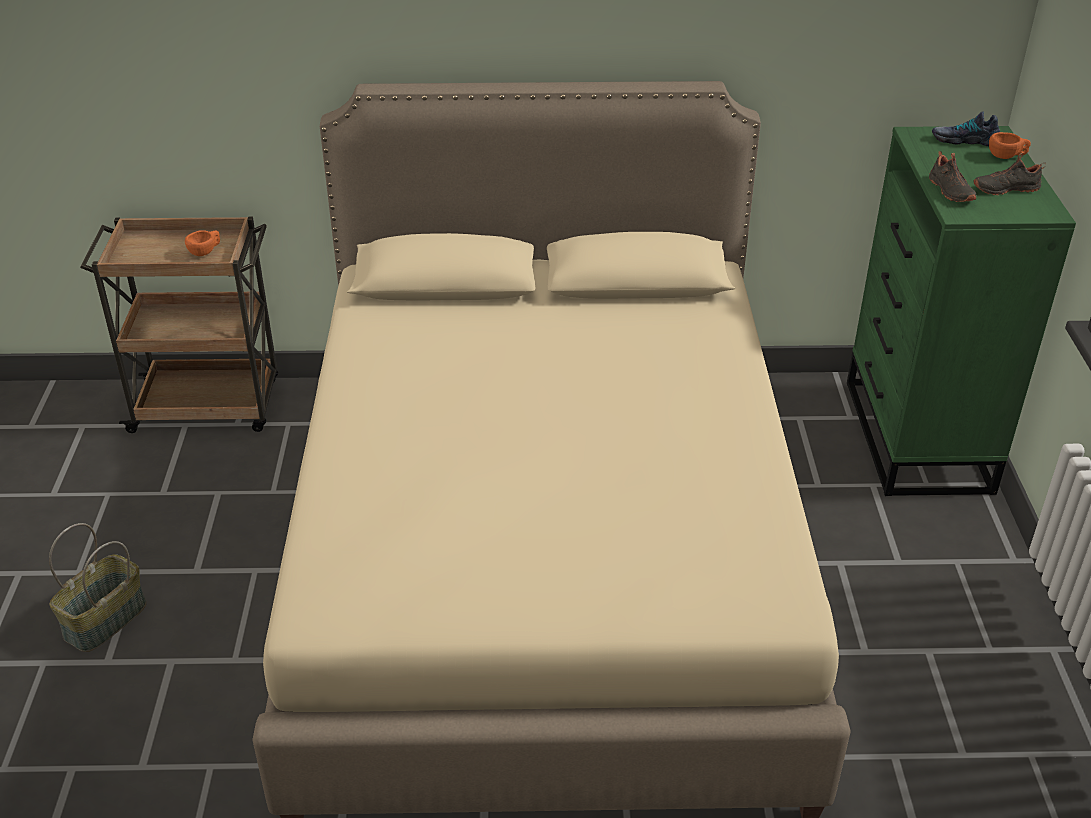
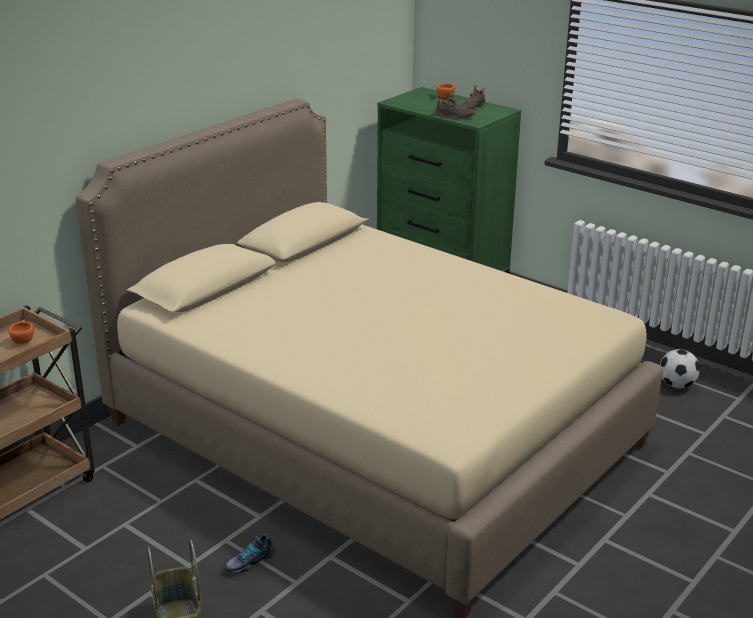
camera: 50 degrees left, 10 degrees down
(964, 140) = (417, 97): shoe -> shoe (249, 561)
(1013, 783) = (677, 385): none -> football

